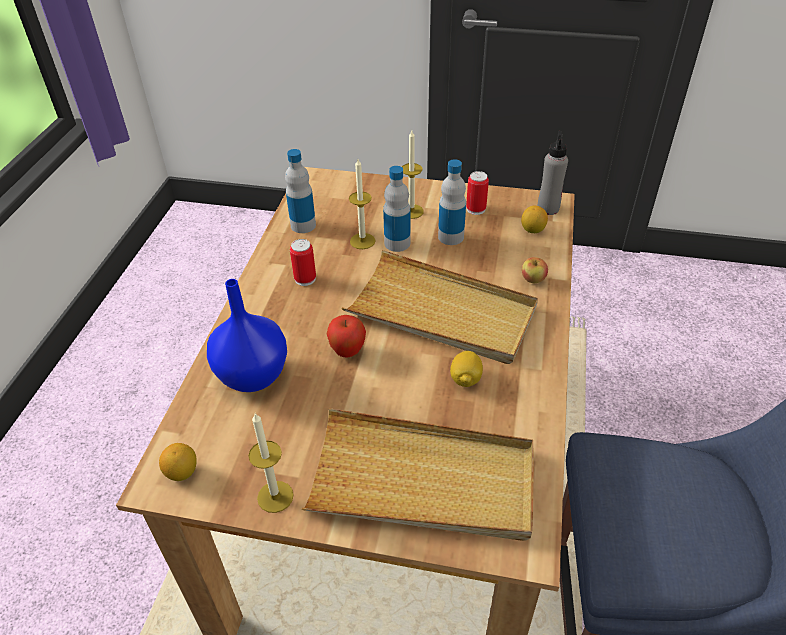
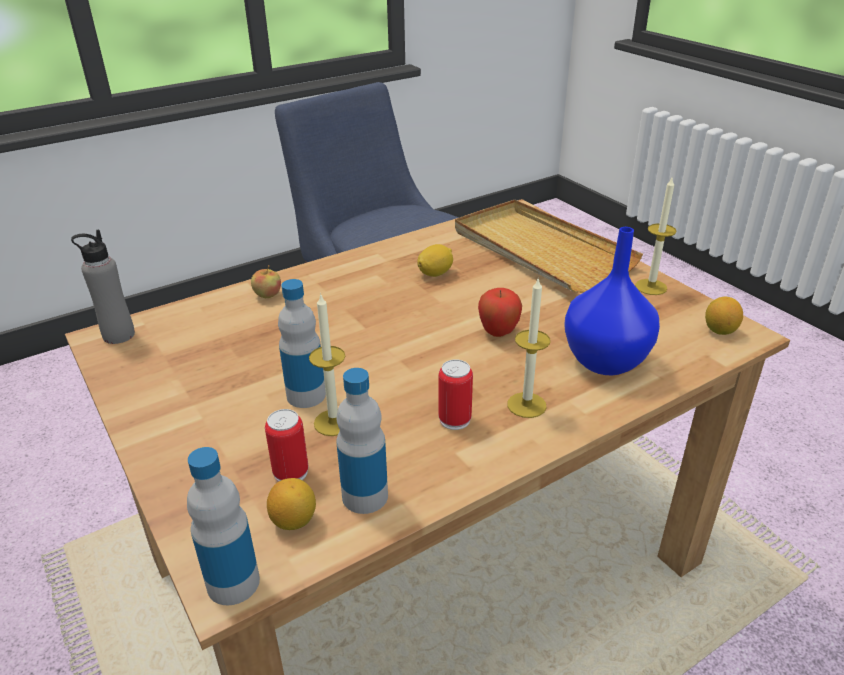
camera: 135 degrees left, 10 degrees down
(411, 211) = (224, 422): candle -> candle (526, 405)
(441, 312) = (378, 315): beige tray -> none
(451, 237) = (249, 367): bottle -> bottle (233, 583)
(476, 209) = (168, 378): can -> can (291, 472)
(532, 230) = (177, 327): lemon -> lemon (294, 520)

